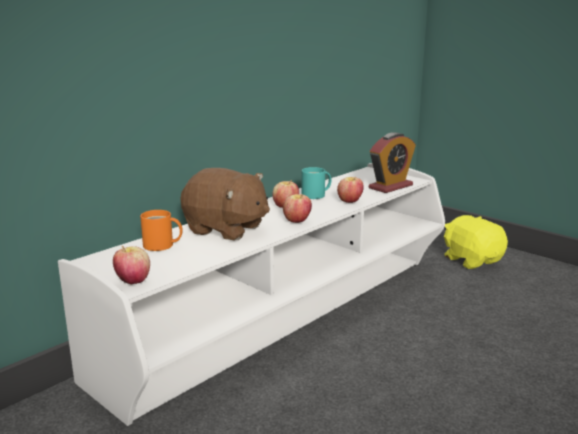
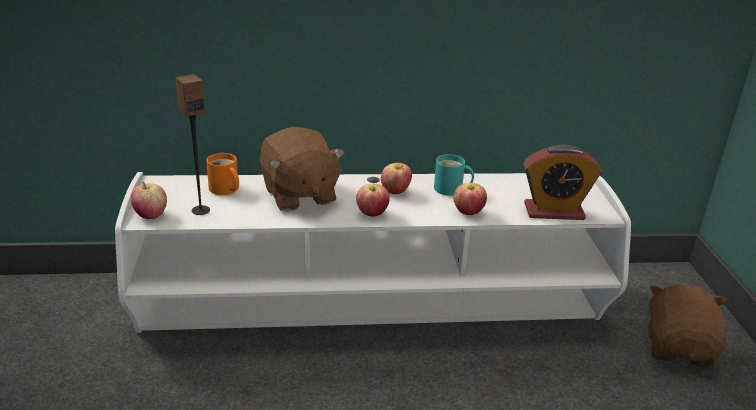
camera: 40 degrees right, 10 degrees up
(170, 263) = (200, 210): none -> speaker
(472, 260) = (679, 348): yellow plush toy -> brown plush toy

